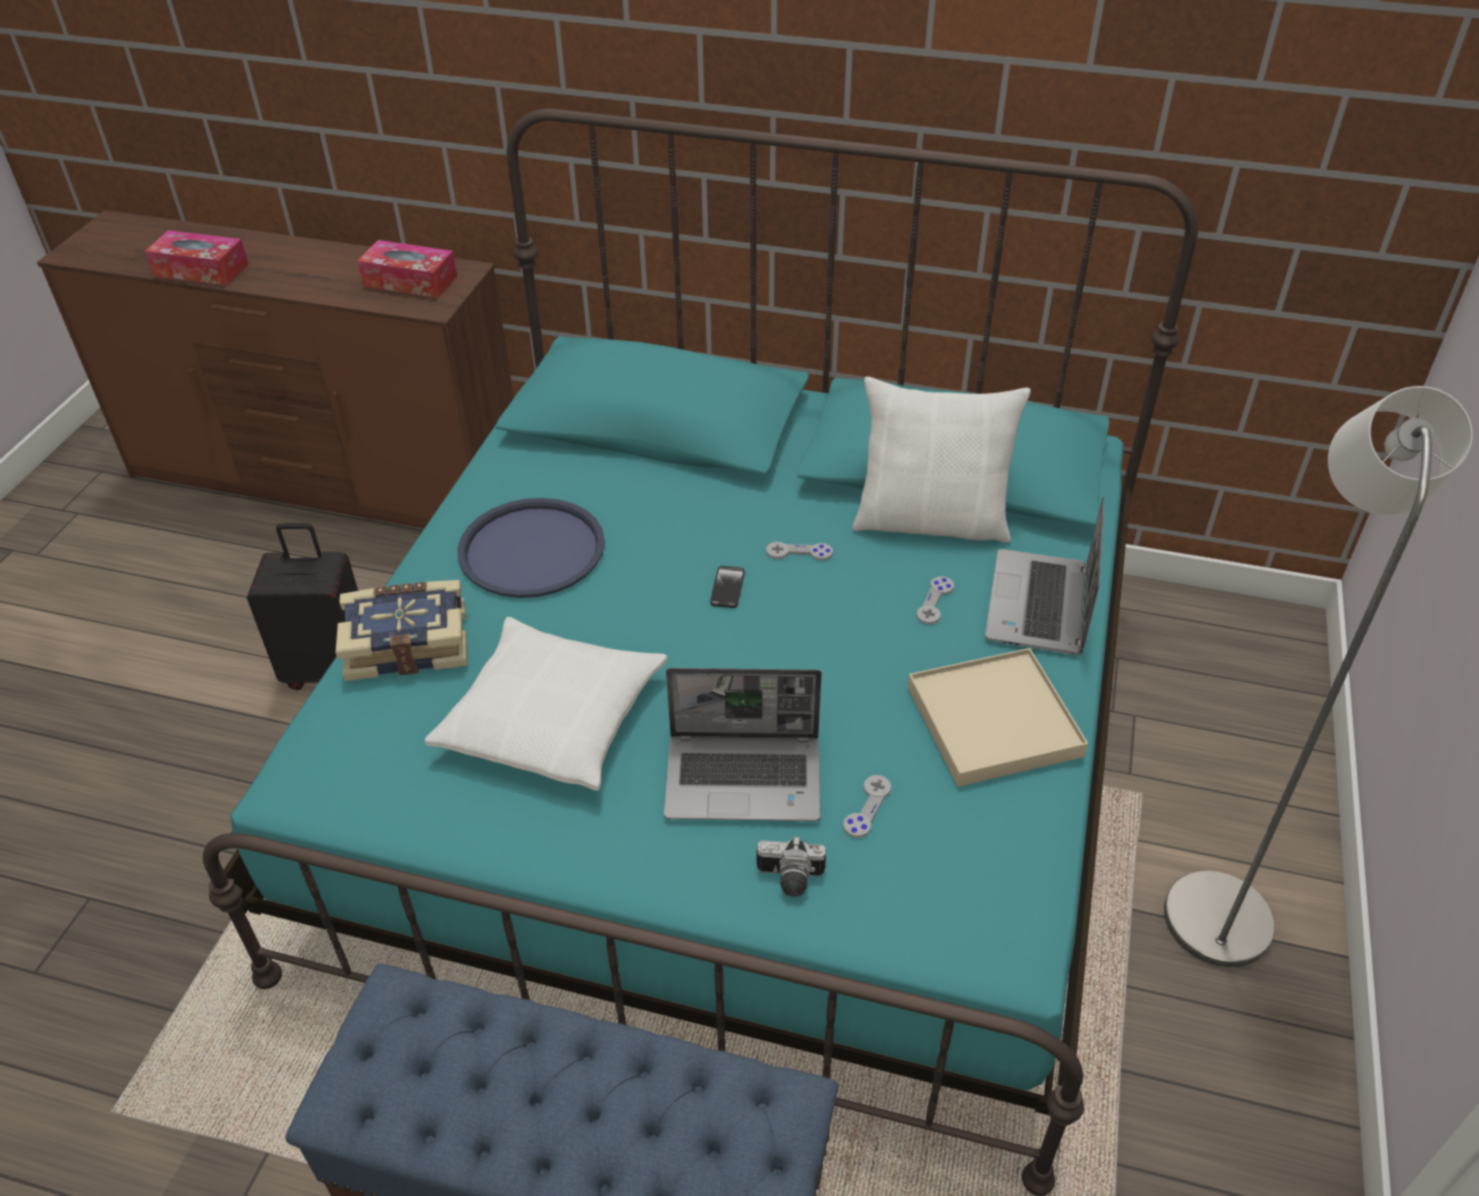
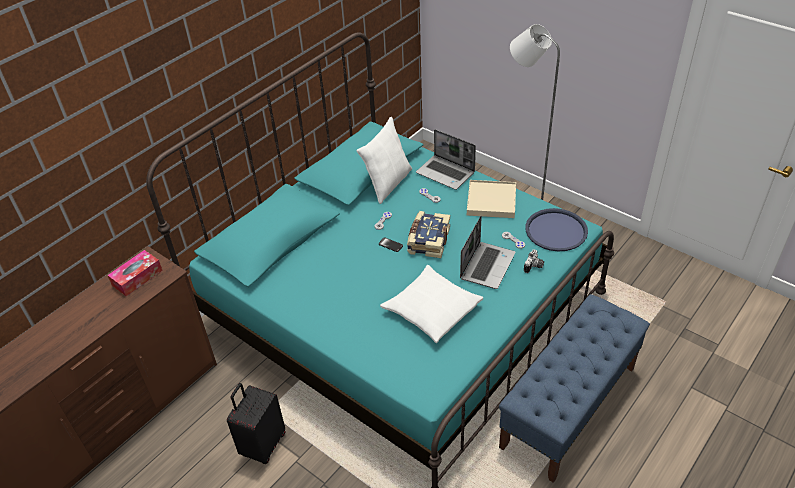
camera: 65 degrees left, 0 degrees up
(201, 270) = (45, 362): tissue box -> none
(408, 643) = (365, 346): book -> book (428, 240)
(532, 549) = (331, 296): blue tray -> blue tray (556, 230)

